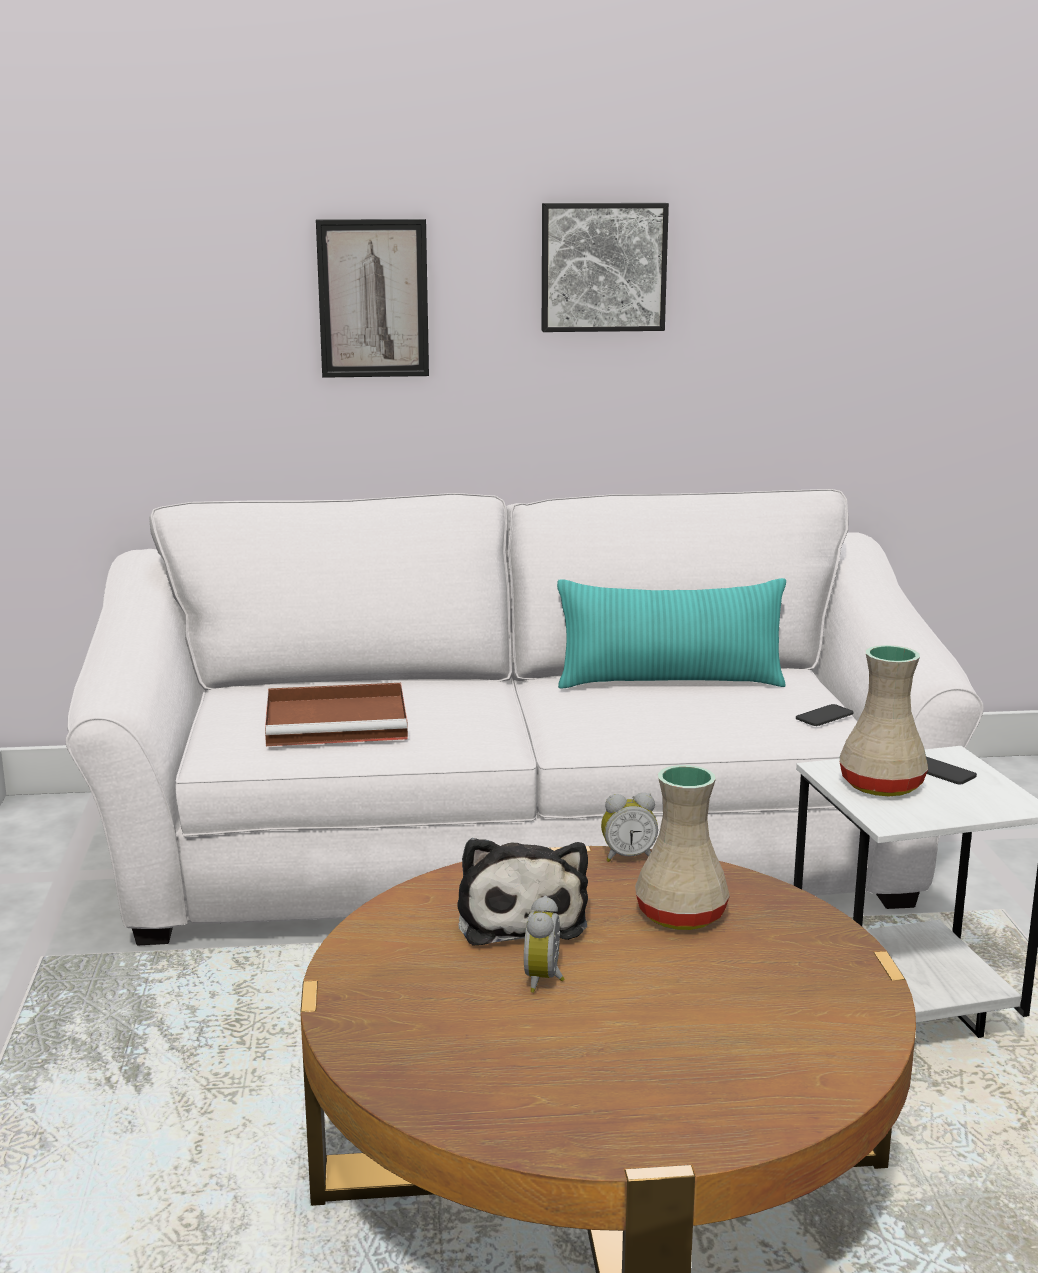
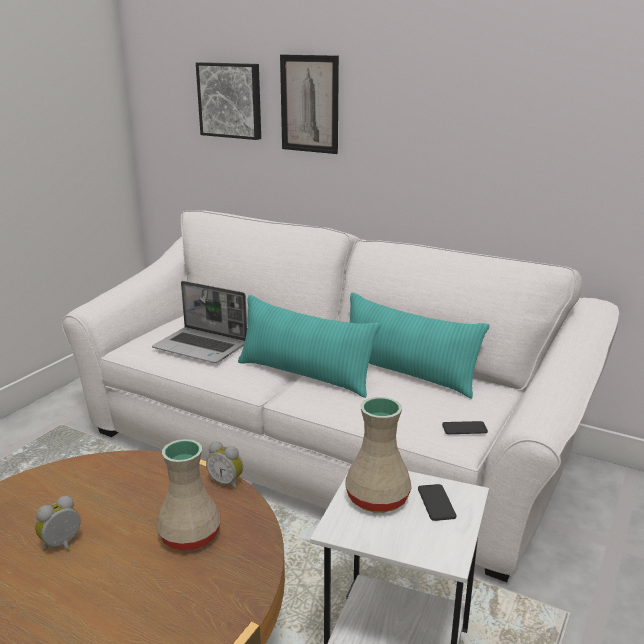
camera: 35 degrees right, 5 degrees up
(339, 721) = (202, 347): brown tray -> laptop
(520, 916) = (117, 498): plush toy -> none
(547, 716) = (305, 375): none -> turquoise pillow
(603, 267) = (442, 91): picture -> picture (231, 100)

